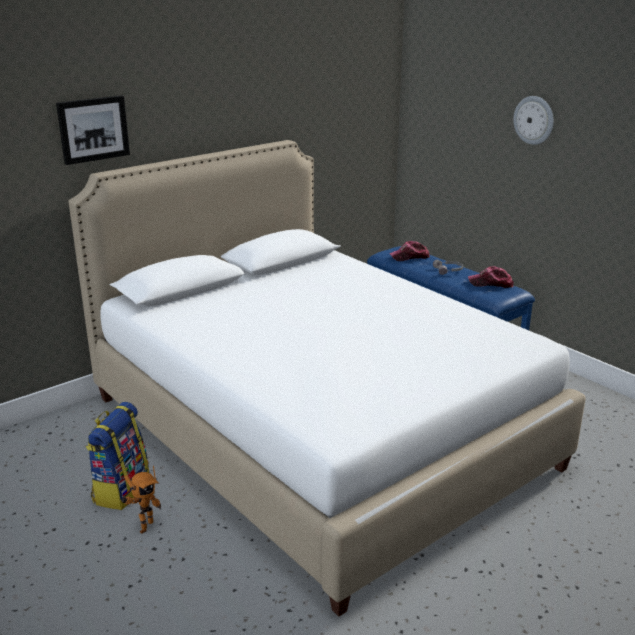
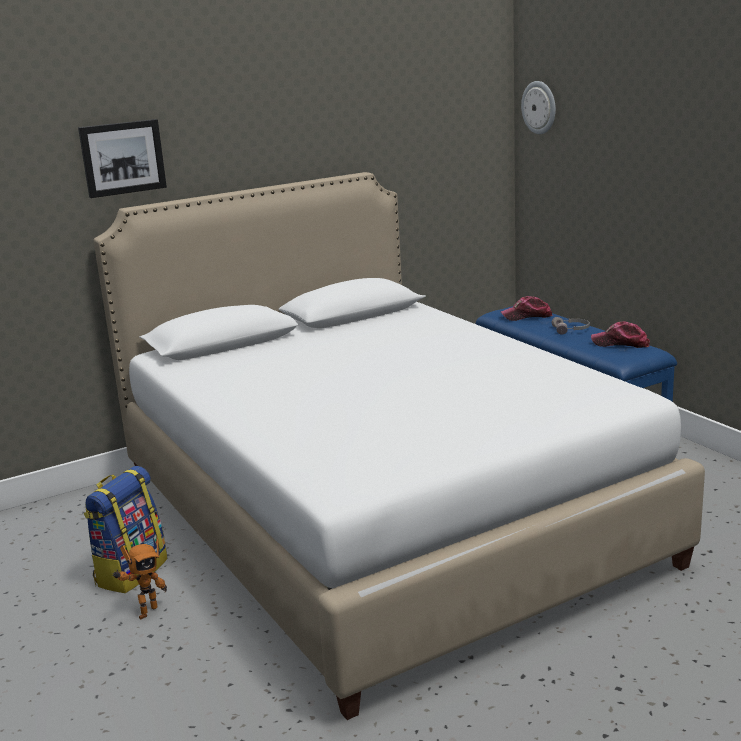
camera: 10 degrees right, 5 degrees down
(534, 120) = (663, 133): wall clock -> wall clock (539, 107)

